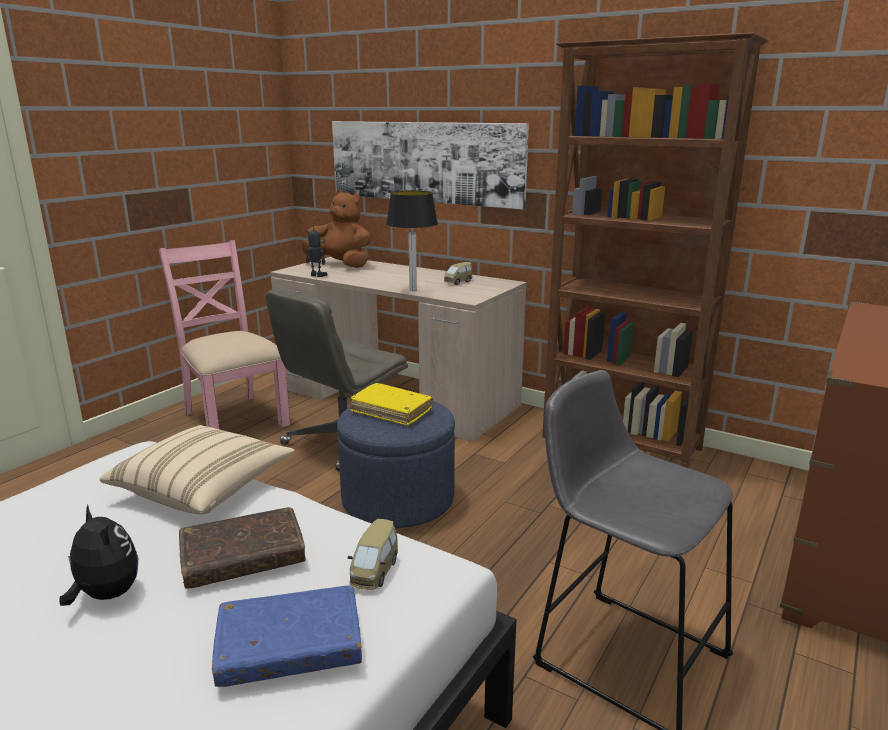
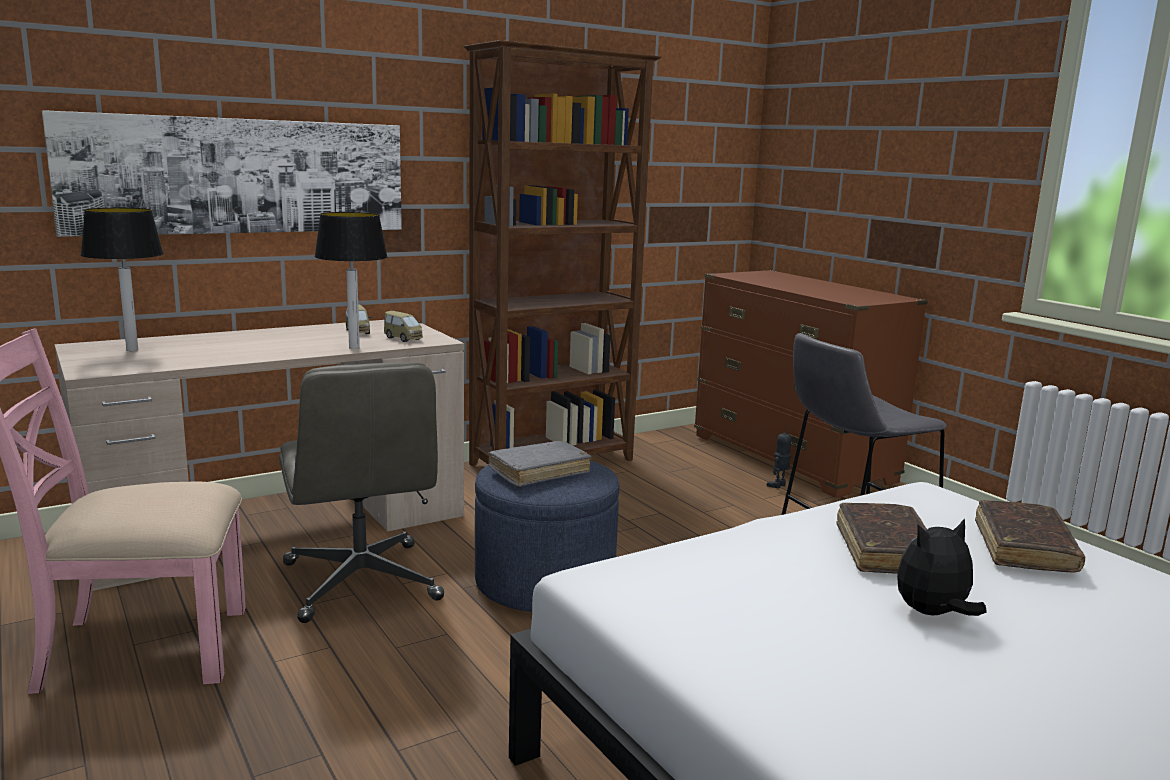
camera: 65 degrees left, 5 degrees down
(204, 489) = (728, 553): beige pillow -> none
(290, 648) = (1024, 548): blue book -> brown book
(317, 276) = (168, 365): toy robot -> toy robot (778, 485)
(341, 265) = (132, 349): brown plush toy -> table lamp
(374, 571) = (923, 508): toy car -> toy car (403, 338)
(391, 411) = (539, 472): yellow book -> grey book

